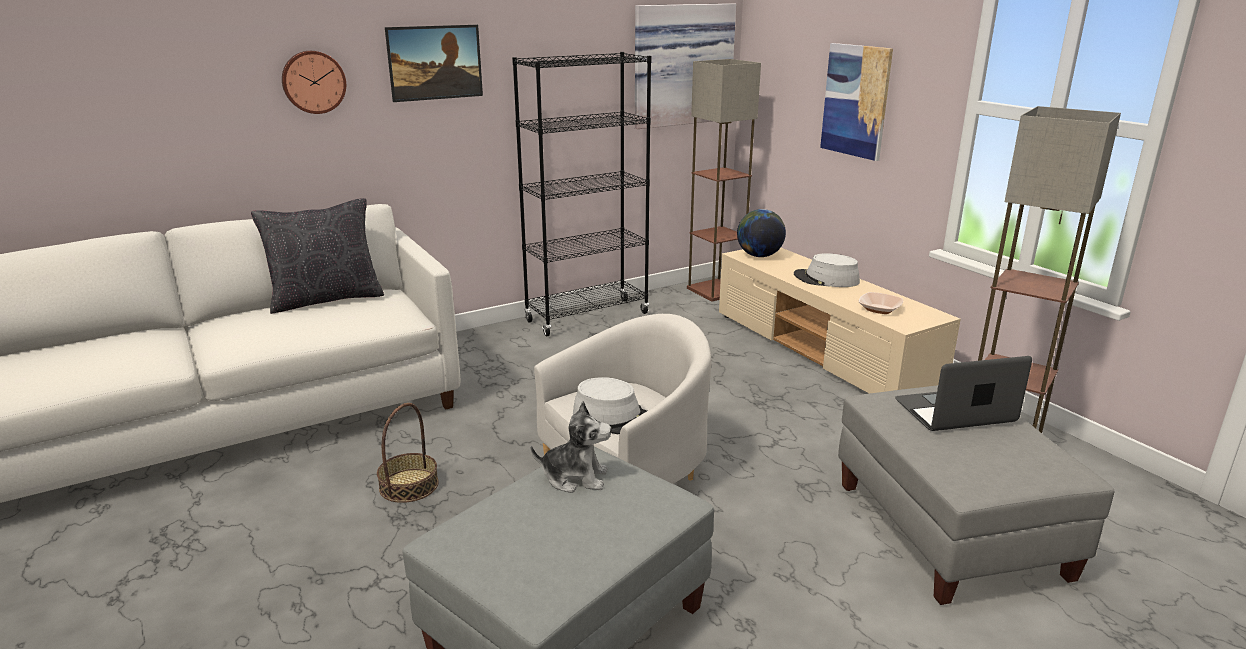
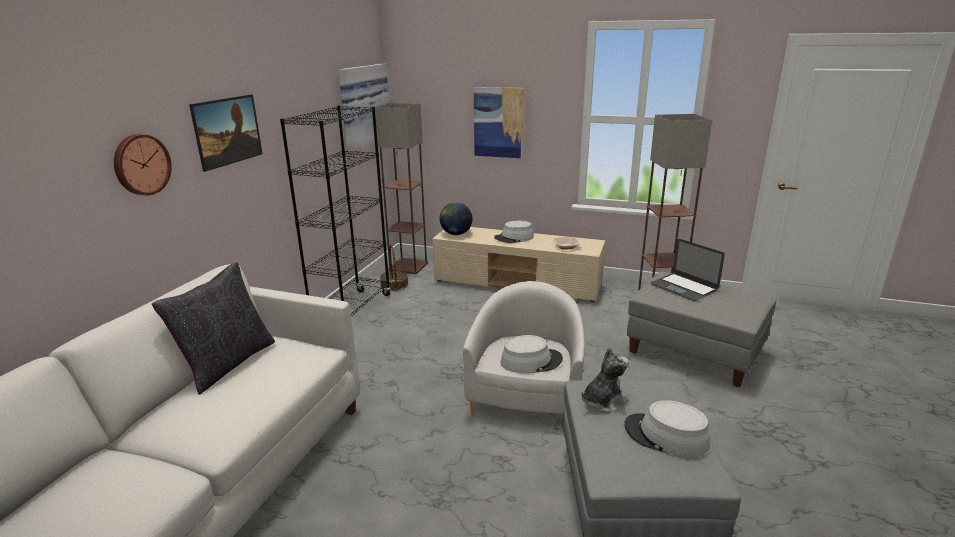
camera: 40 degrees left, 0 degrees up
(408, 485) = (410, 478): basket -> basket (394, 285)
(569, 541) = (666, 436): none -> grey hat
(954, 411) = (683, 287): laptop -> laptop turned 75 degrees counterclockwise

